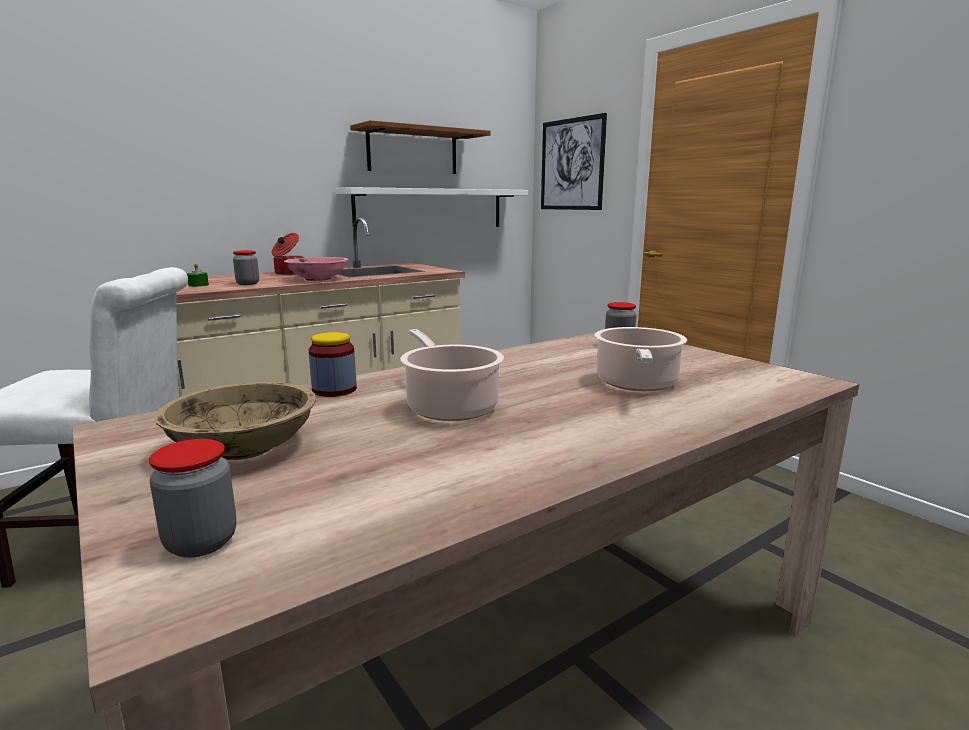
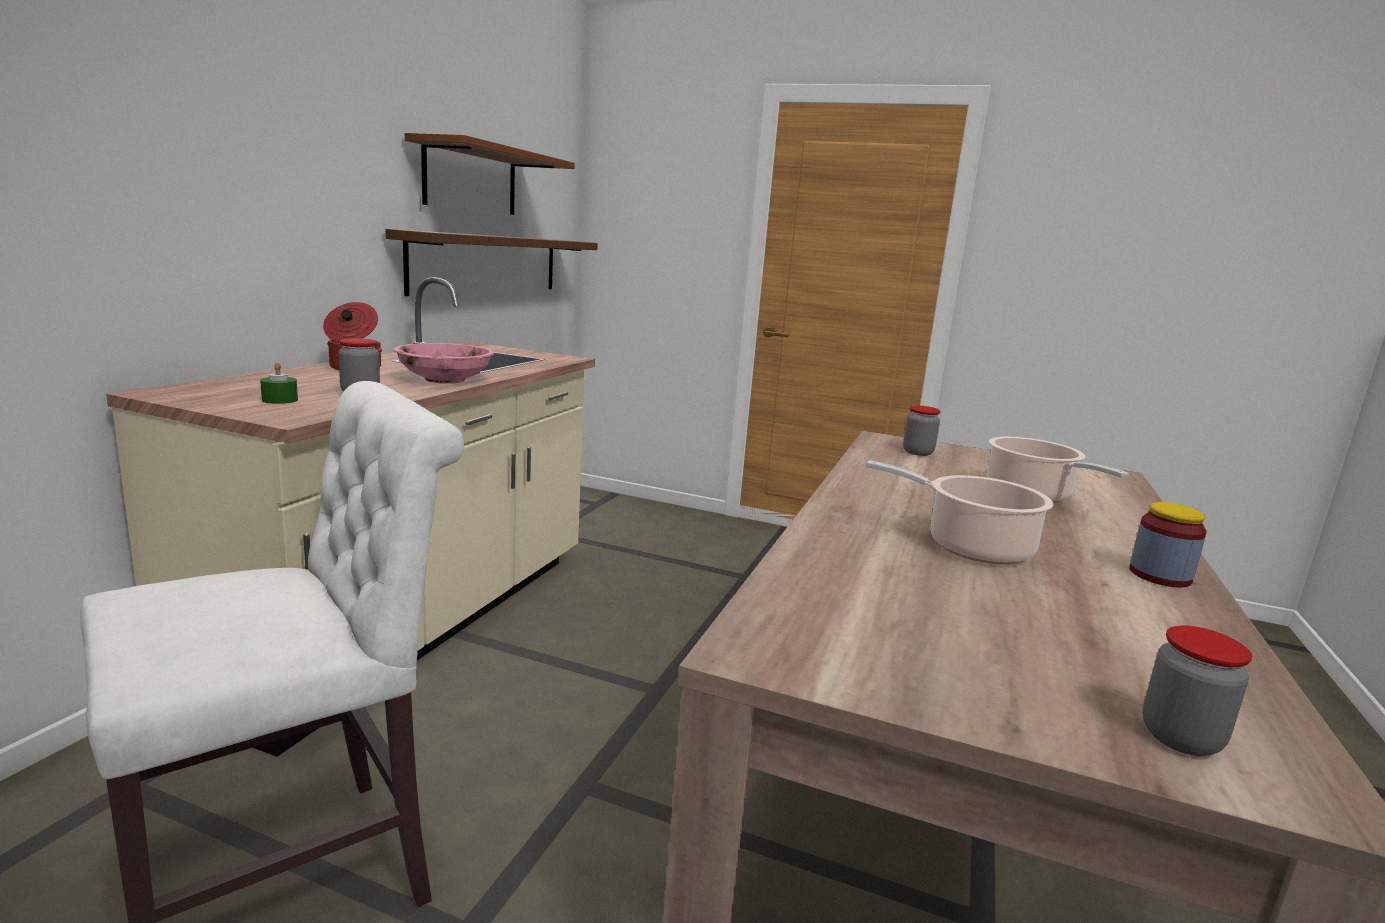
camera: 35 degrees left, 0 degrees up
(243, 448) = (942, 638): beige bowl -> none
(334, 390) = (825, 548): jar -> jar (1159, 576)
(431, 209) = (487, 263): white shelf -> brown shelf
(572, 164) = (649, 215): picture -> none

